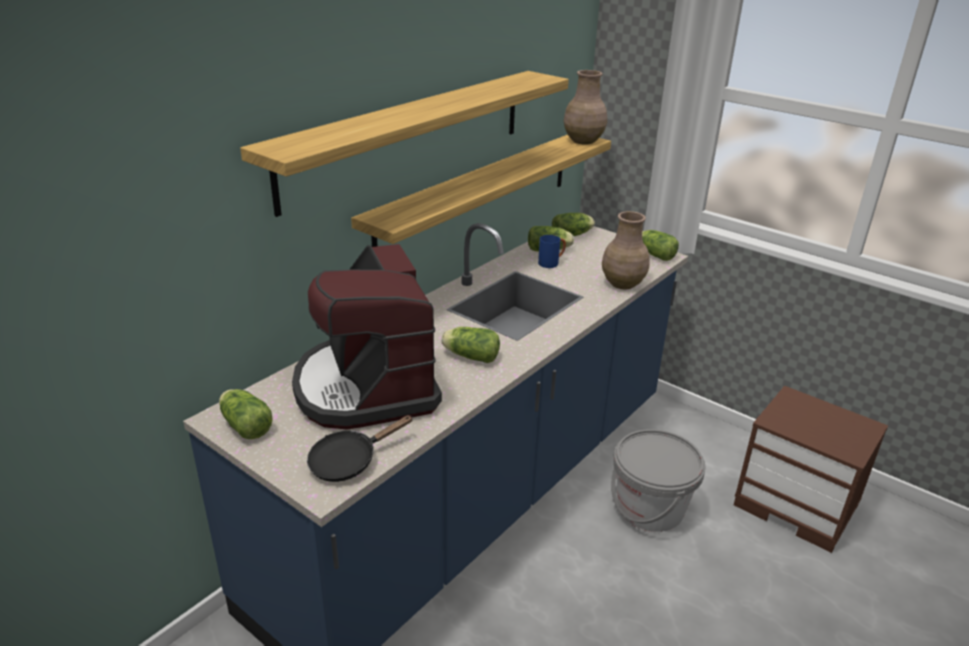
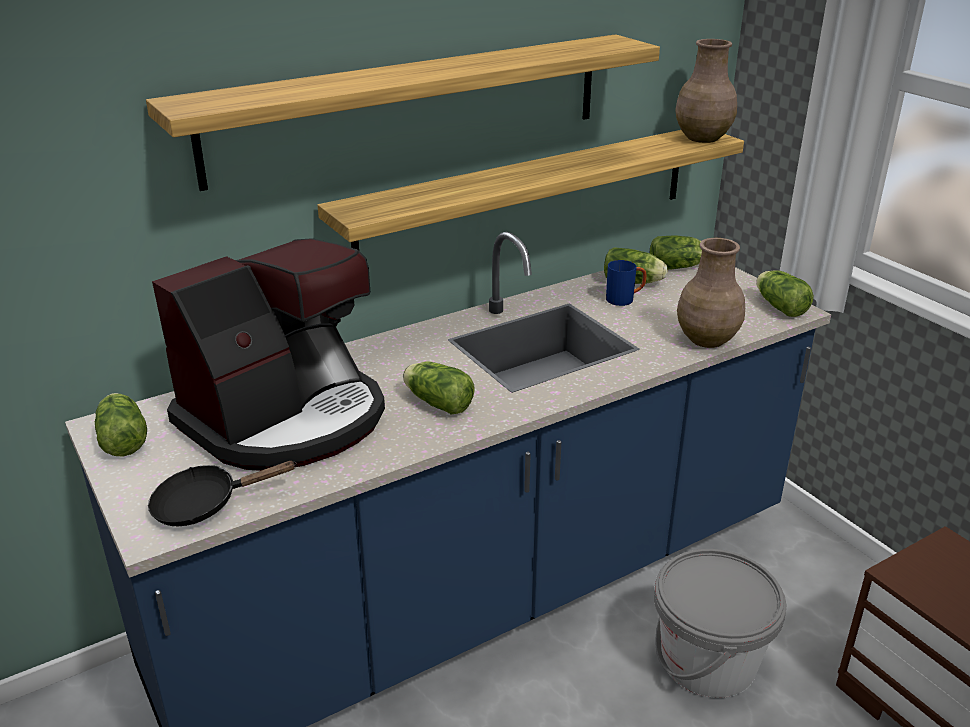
camera: 20 degrees right, 0 degrees up
(366, 387) = (286, 419): coffee machine -> coffee machine turned 135 degrees counterclockwise

